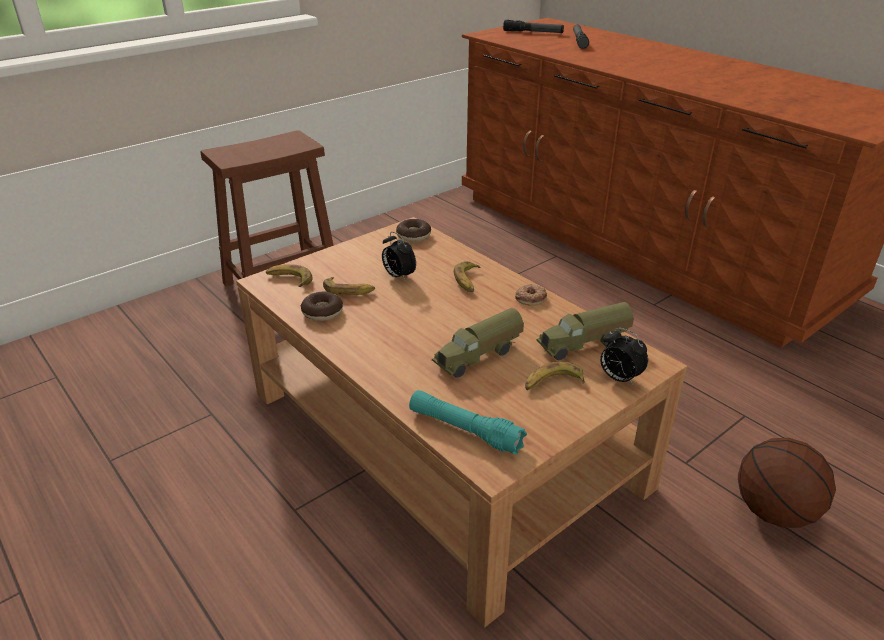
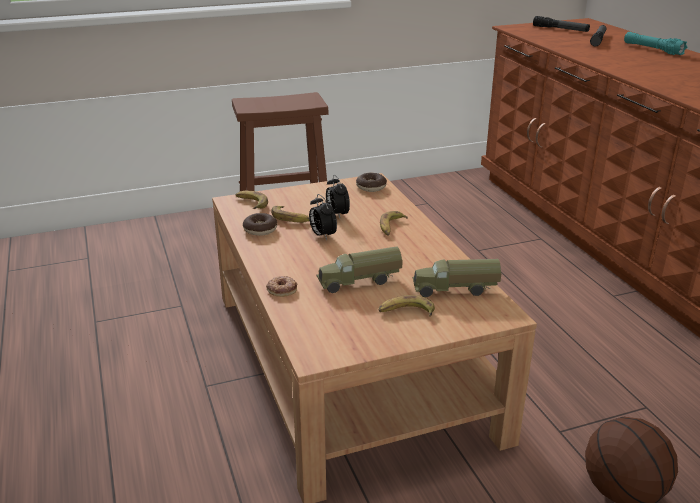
camera: 20 degrees right, 5 degrees down
(465, 430) = (310, 329): turquoise flashlight -> turquoise flashlight (652, 49)
(530, 298) = (435, 248): donut -> donut (282, 289)
(619, 378) = (466, 320): alarm clock -> alarm clock (322, 235)

